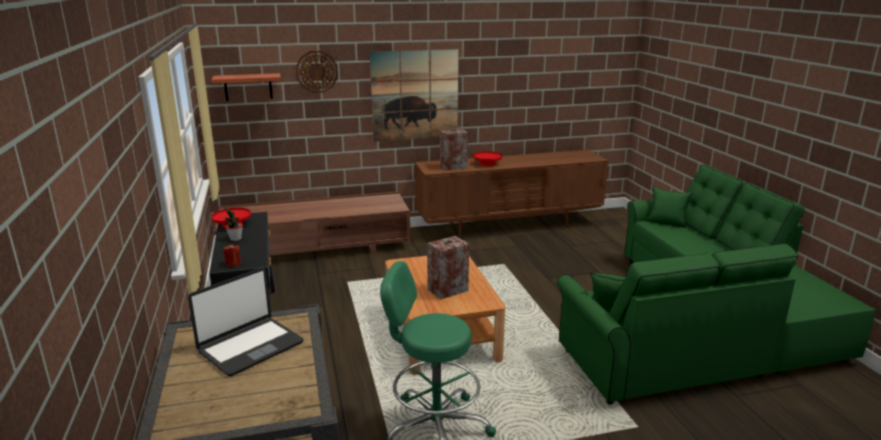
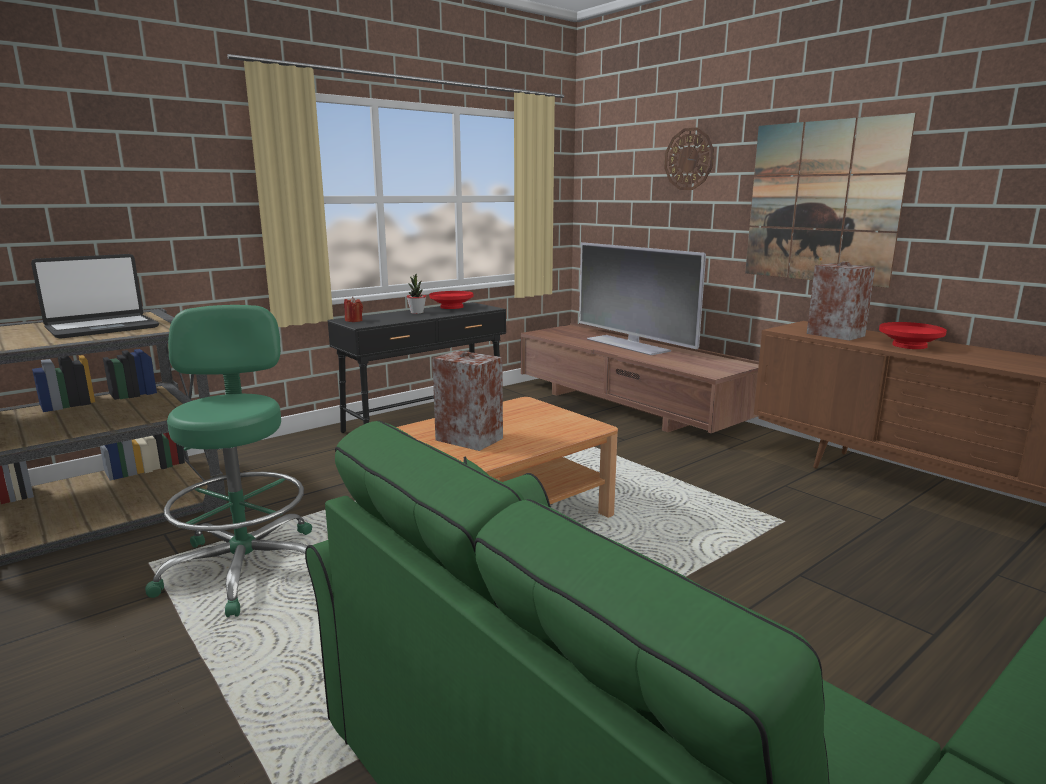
camera: 65 degrees right, 5 degrees down
(248, 87) = (617, 179): shelf -> none
(250, 346) = (102, 328): laptop -> laptop turned 60 degrees counterclockwise
(307, 208) = (628, 345): none -> television

